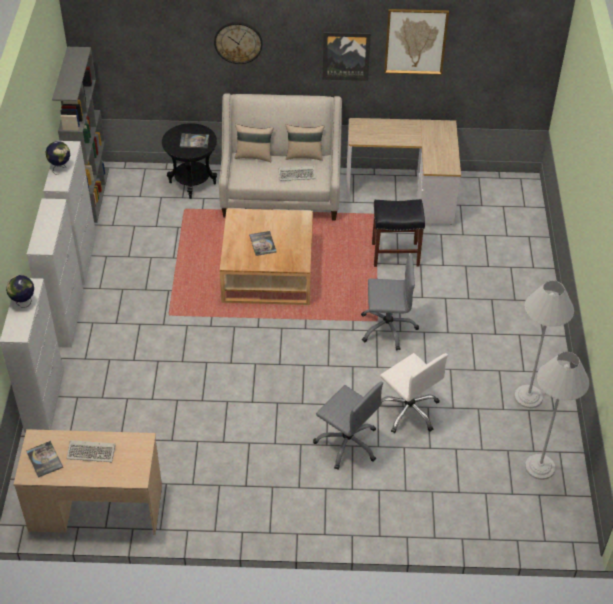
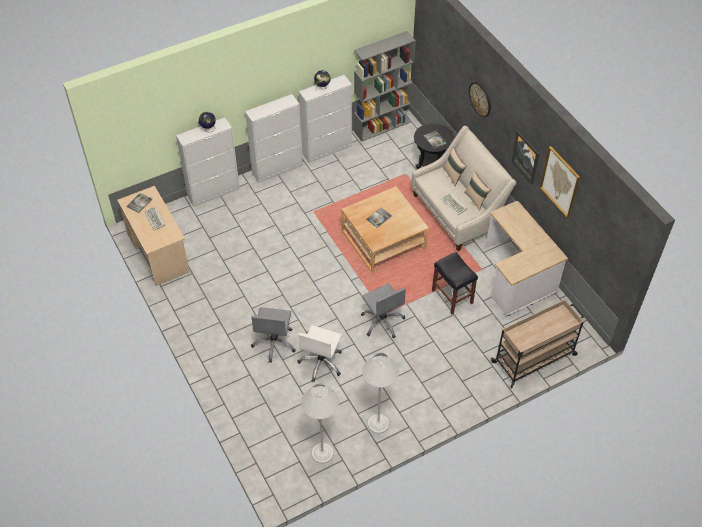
camera: 60 degrees right, 5 degrees up
(521, 231) = (535, 358): none -> beige cart

